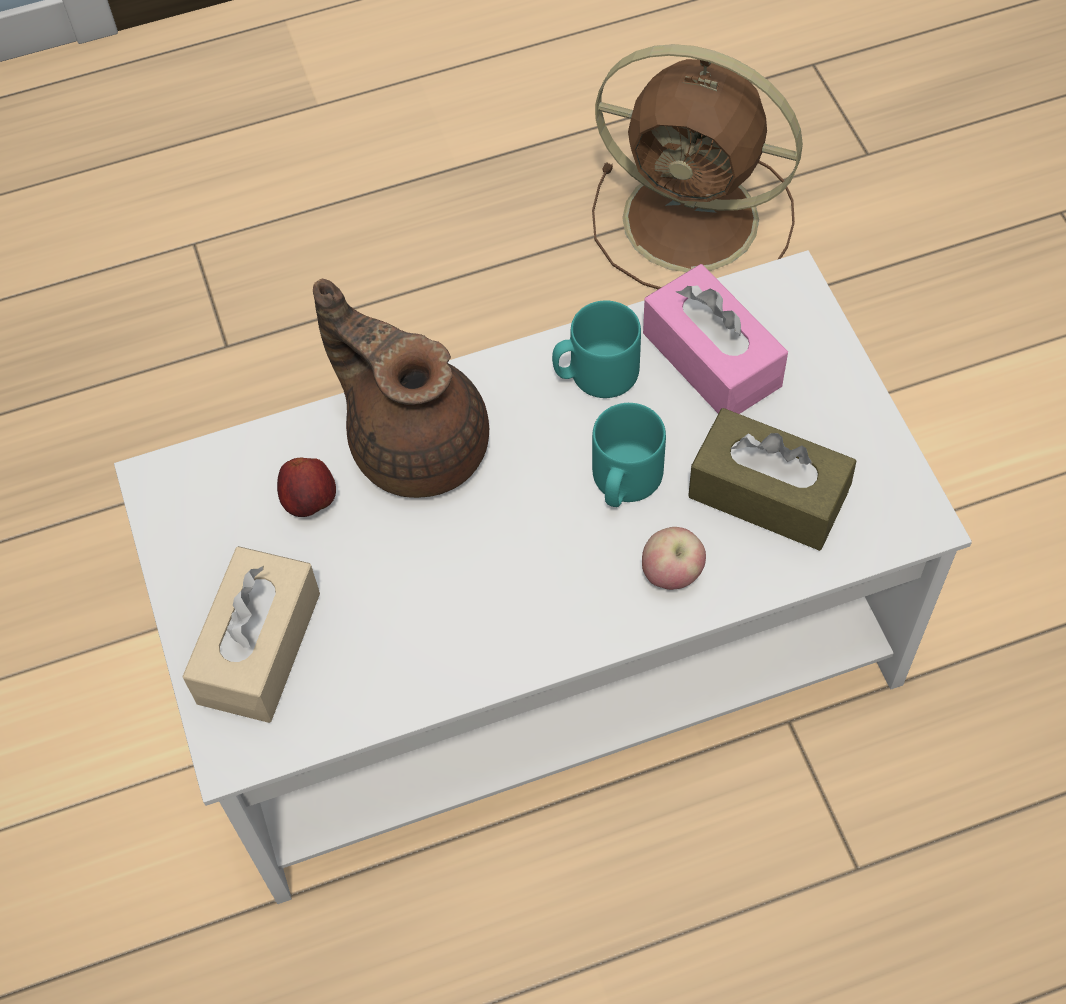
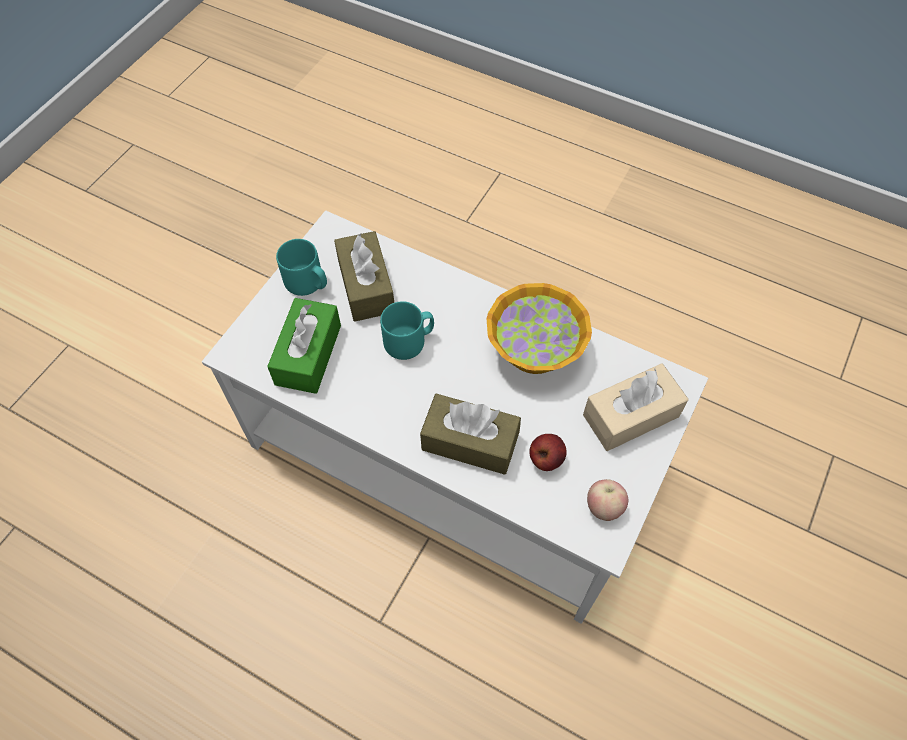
camera: 135 degrees left, 0 degrees up
(415, 441) = (470, 442): brown teapot -> brown tissue box
(464, 617) = (534, 350): none -> bowl
(595, 374) = (359, 396): turquoise mug -> turquoise mug (308, 283)
(671, 574) = (438, 293): apple -> apple (603, 507)
(697, 221) = (129, 580): brown fan -> none
(711, 359) = (308, 354): pink tissue box -> green tissue box

